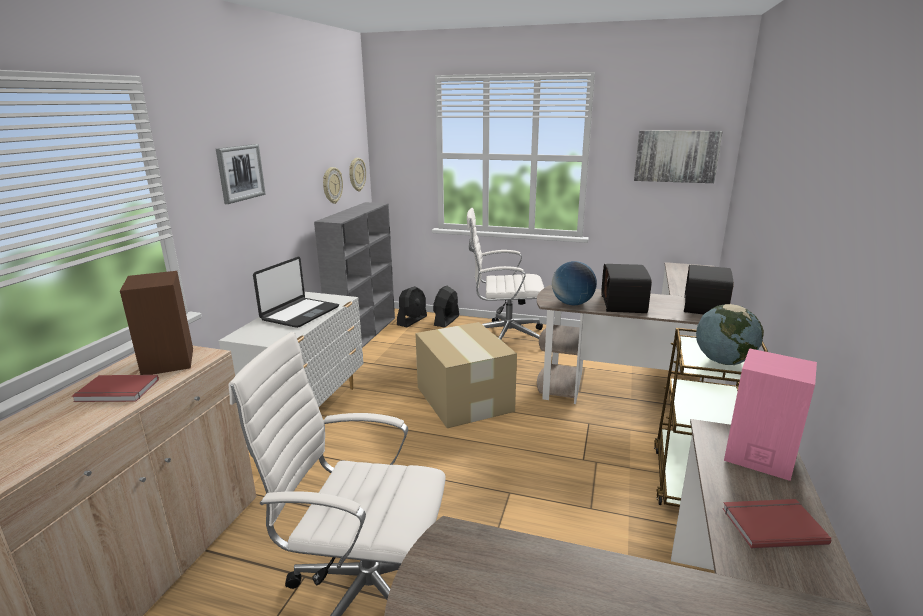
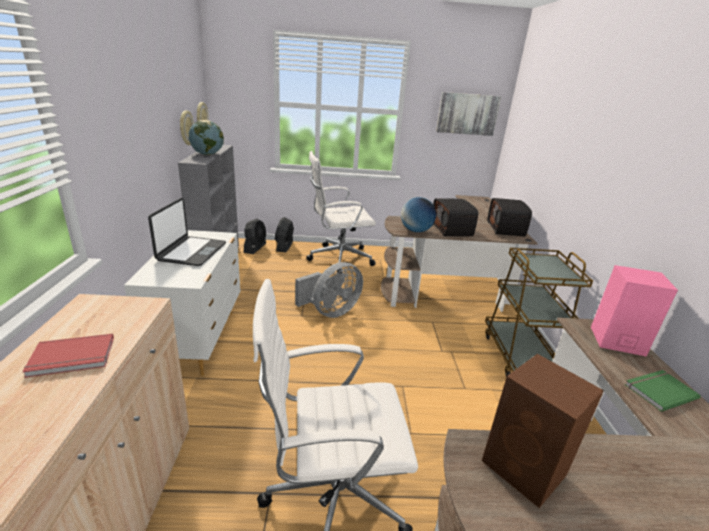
camera: 20 degrees left, 5 degrees up
(168, 362) = (109, 317): brown speaker -> brown speaker (525, 469)
(240, 173) = (119, 113): picture -> none
(464, 398) = (330, 312): cardboard box -> grey fan
(723, 361) = (553, 271): globe -> globe (207, 154)
(771, 524) = (658, 391): red book -> green book

